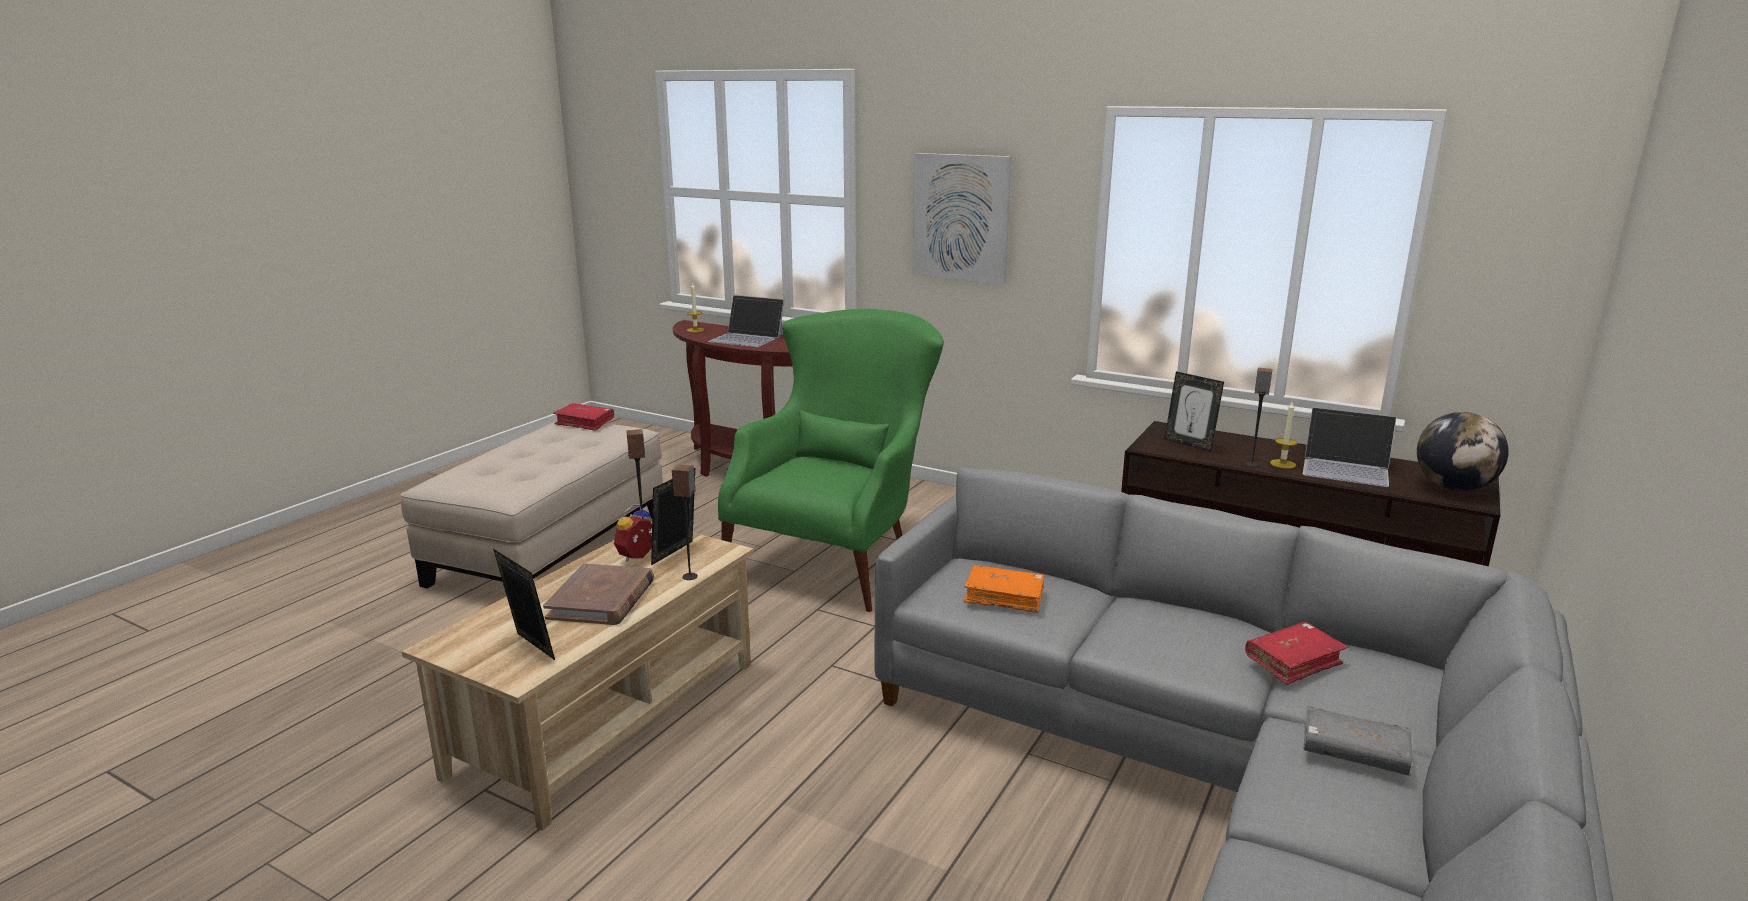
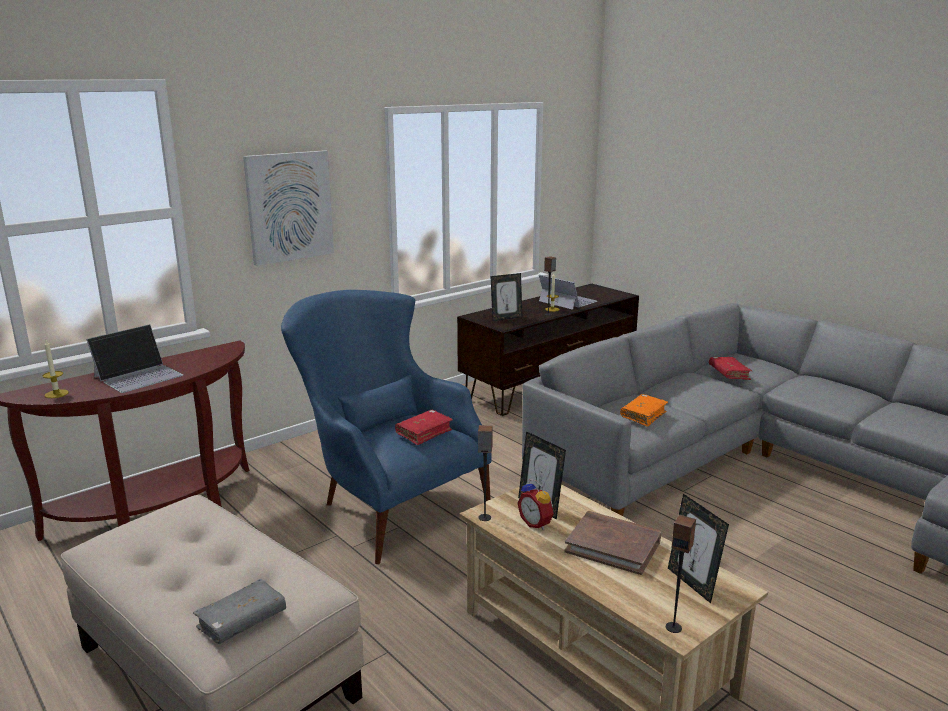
camera: 70 degrees left, 0 degrees up
(530, 648) = (692, 583): picture frame -> picture frame turned 90 degrees counterclockwise
(585, 423) = (130, 528): red book -> red book (424, 433)
(690, 576) = (585, 504): speaker -> speaker (673, 627)
(839, 554) = (386, 502): green armchair -> blue armchair
(1346, 468) = (567, 301): laptop -> laptop turned 90 degrees counterclockwise
(1354, 753) = (808, 383): grey book -> grey book (242, 621)
(1453, 488) = (604, 293): globe -> none

